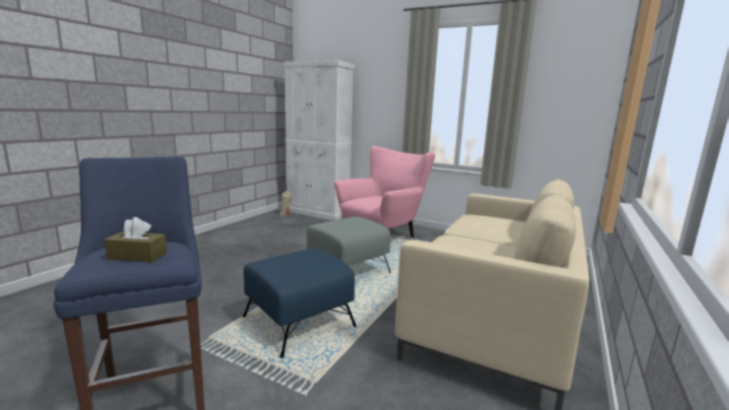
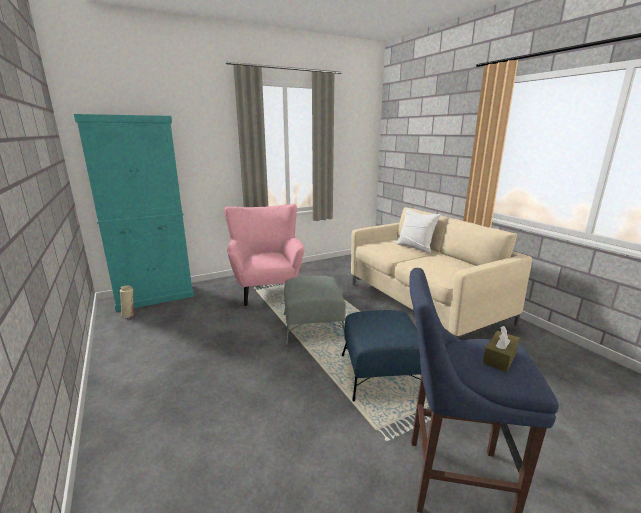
camera: 55 degrees left, 5 degrees up
(318, 212) = (155, 296): white cabinet -> turquoise cabinet
(515, 232) = (415, 247): none -> white pillow

